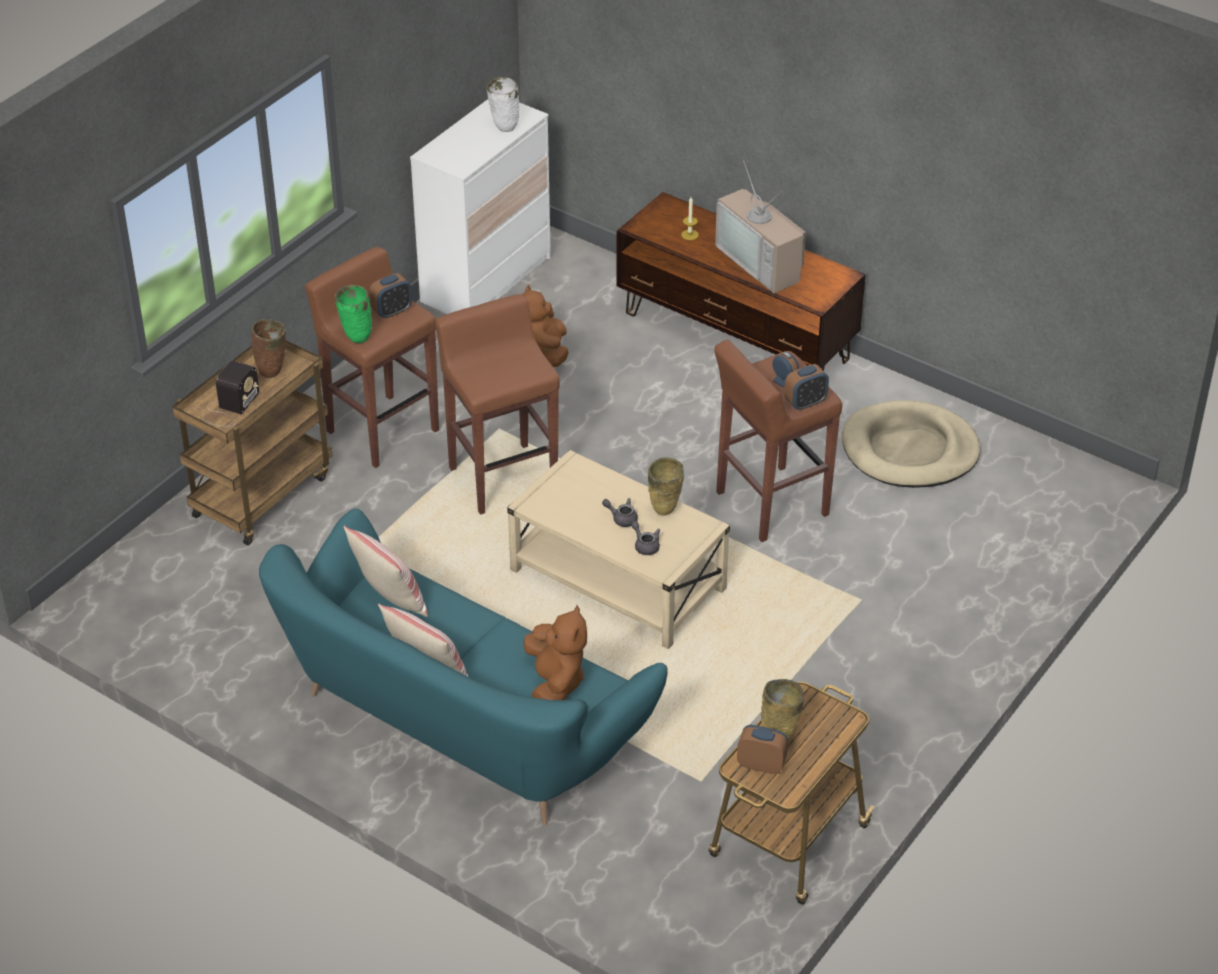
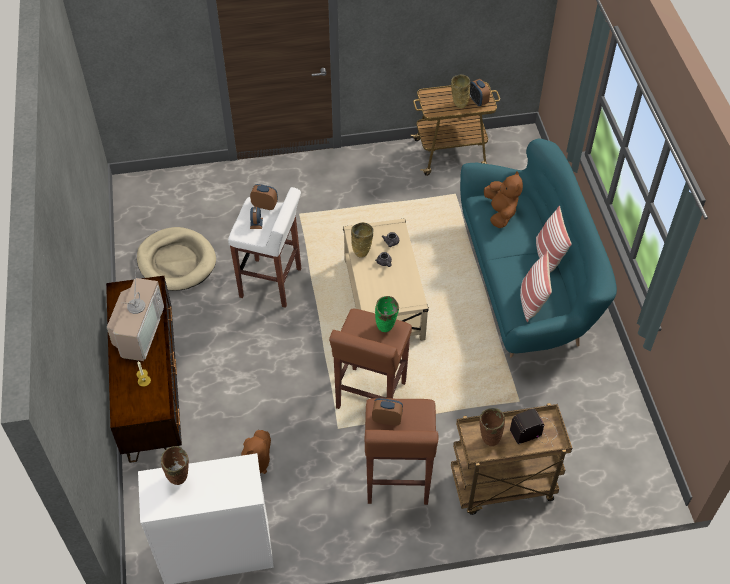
camera: 135 degrees left, 10 degrees up
(356, 338) = (427, 414): green vase -> green vase (386, 328)
(503, 128) = (179, 480): white vase -> brown vase
(555, 683) = (500, 213): brown plush toy -> brown plush toy turned 135 degrees clockwise
(770, 504) = (271, 283): brown stool -> white stool

